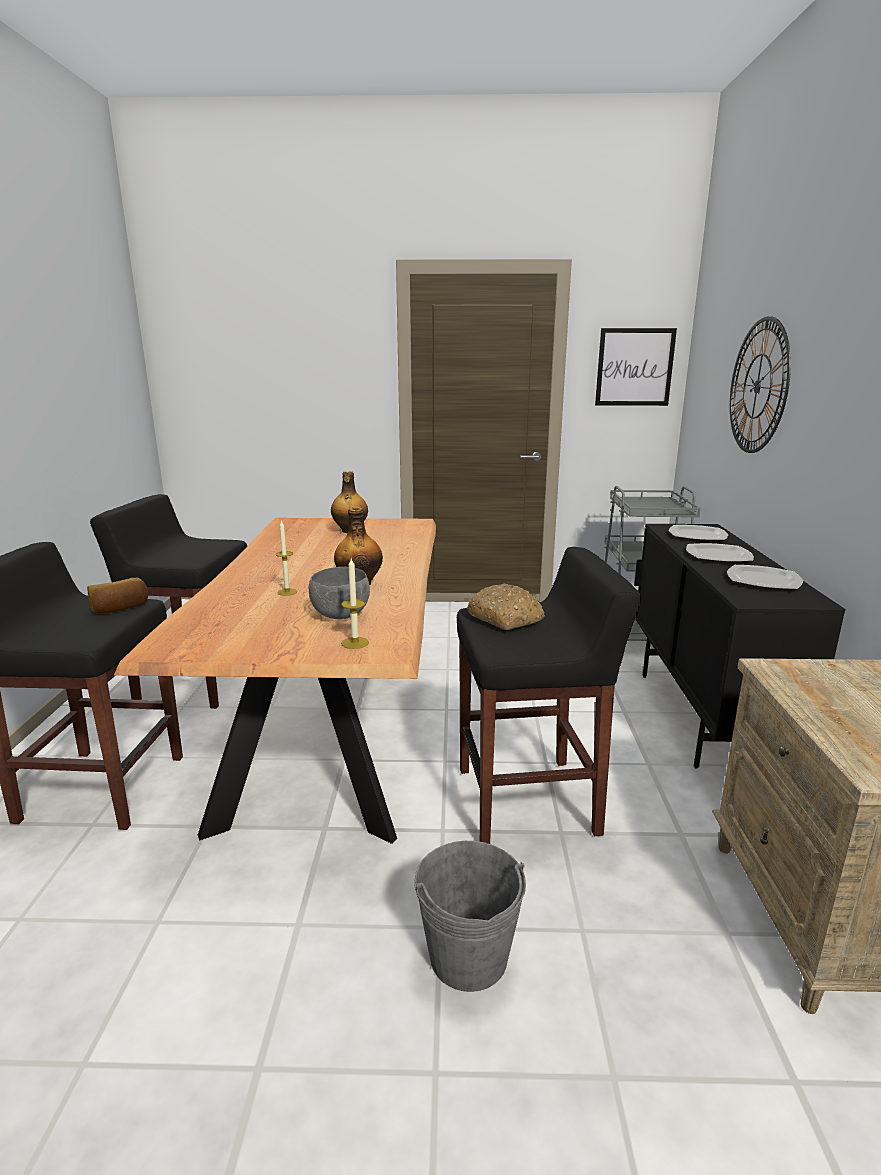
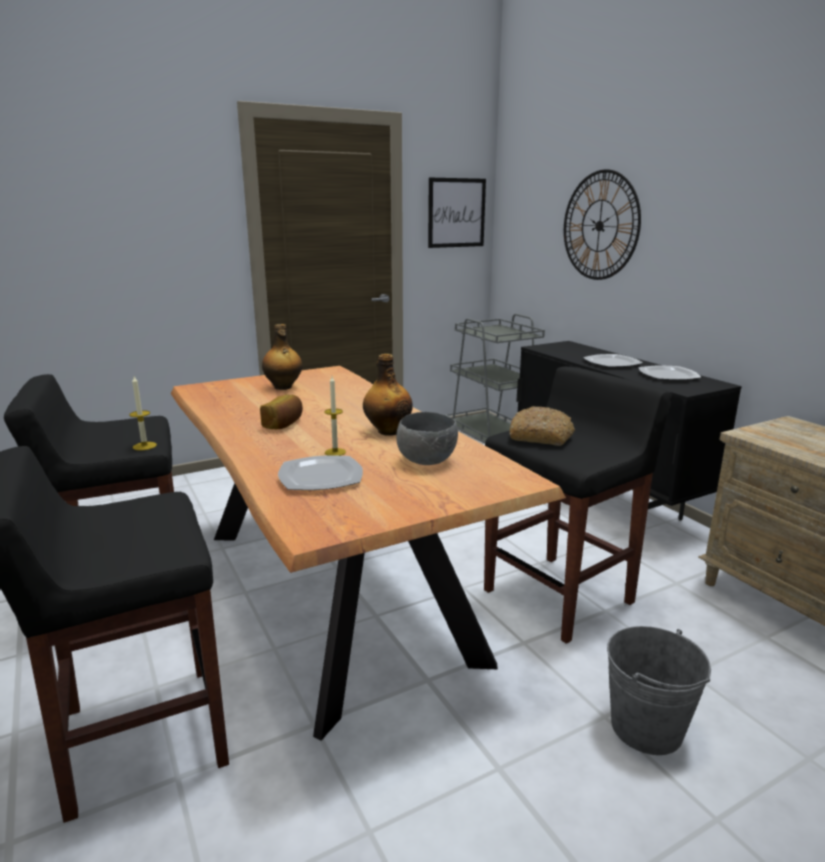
camera: 30 degrees left, 0 degrees up
(120, 608) = (155, 509): bread -> bread (284, 424)
(355, 643) = (484, 480): candle -> candle (144, 446)
(697, 535) = (572, 351): plate -> plate (320, 477)

